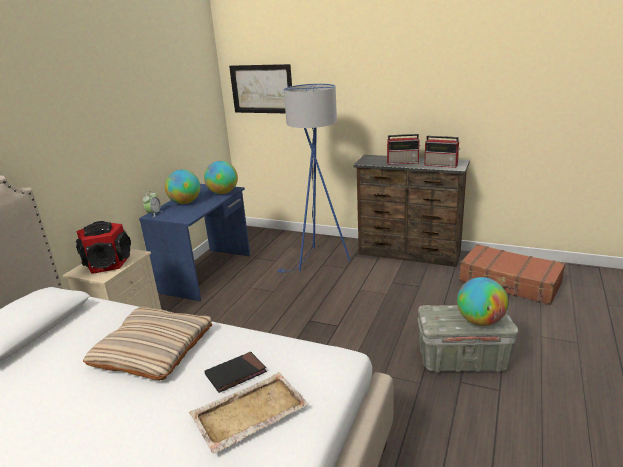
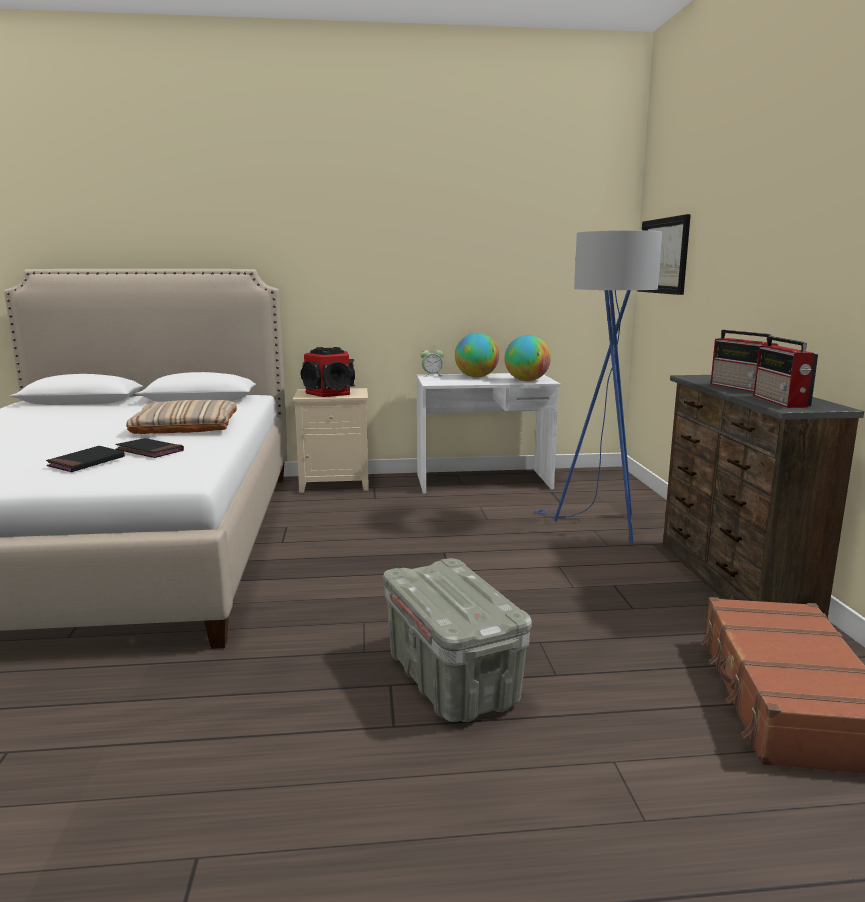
camera: 60 degrees right, 10 degrees down
(207, 273) = (483, 481): blue desk -> white desk
(248, 413) = (86, 462): beige tray -> black book
(480, 321) = (447, 603): globe -> none

